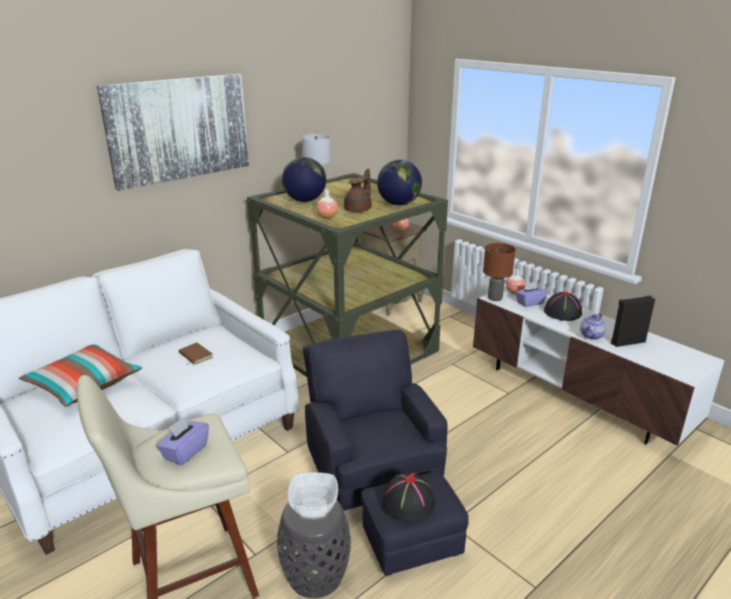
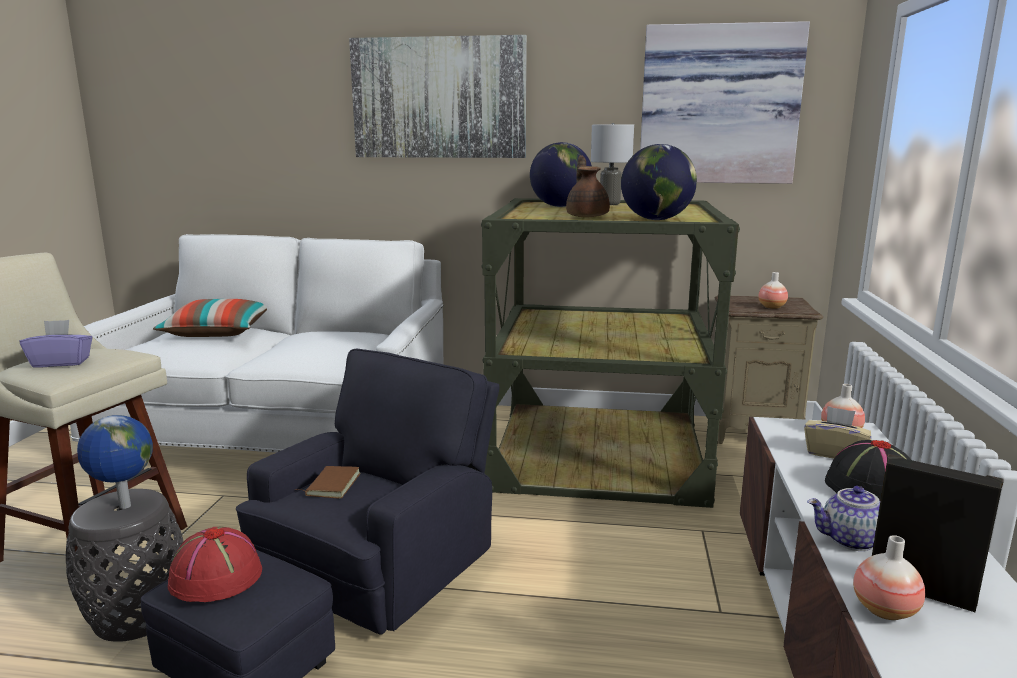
camera: 50 degrees right, 10 degrees down
(194, 355) = (316, 342): brown book -> brown book (331, 485)
(314, 509) = (124, 506): bowl -> globe
(327, 217) = (530, 215): vase -> vase (884, 610)
(351, 111) = (718, 105): none -> picture
(359, 210) = (587, 216): brown teapot -> brown teapot turned 90 degrees counterclockwise
(408, 503) = (215, 577): black hat -> red hat
(494, 299) = (778, 427): brown table lamp -> none
(529, 302) = (834, 453): purple tissue box -> beige tissue box

